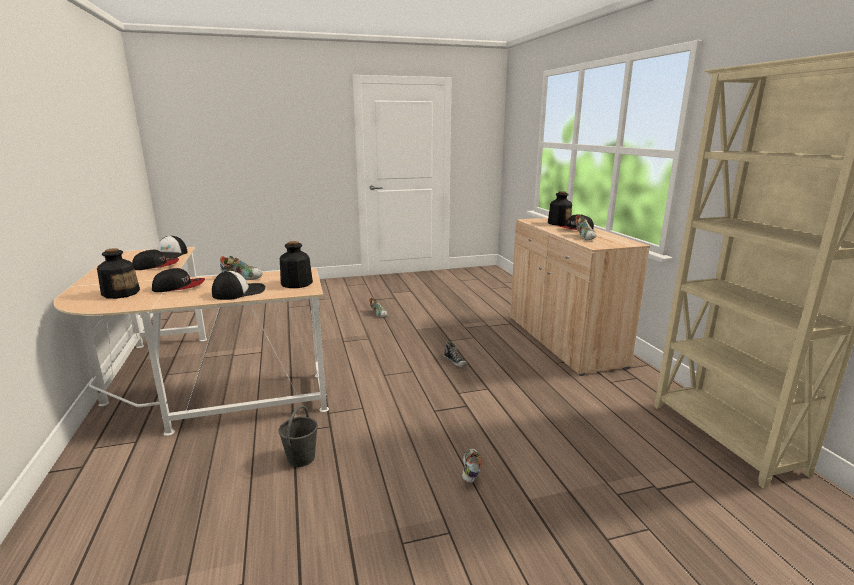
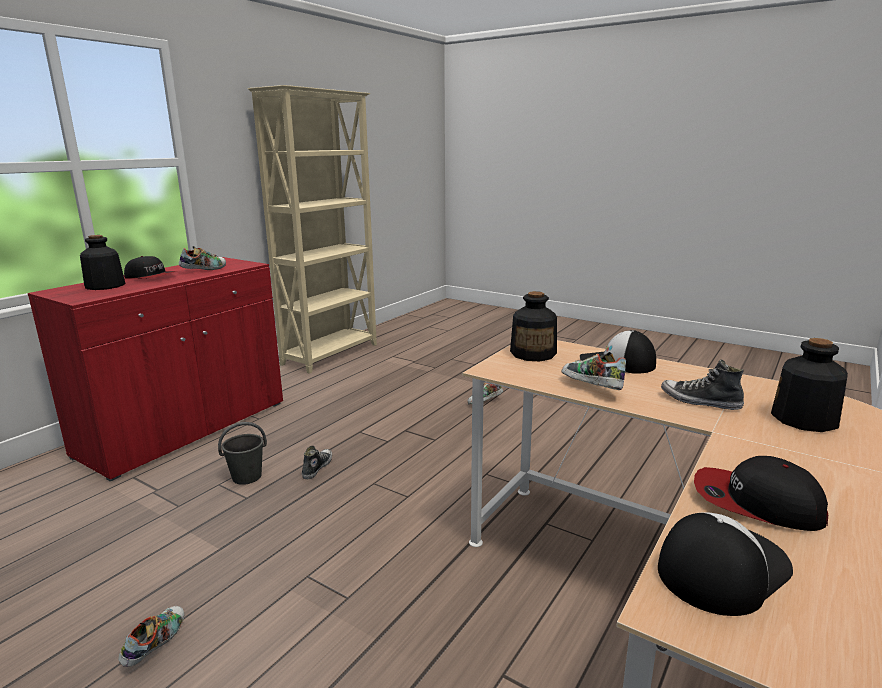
camera: 130 degrees left, 0 degrees up
(179, 287) = (700, 401): cap -> shoe
(301, 458) = (588, 461): grey bucket -> grey bucket (246, 477)
(563, 341) = (186, 429): beige cabinet -> red cabinet

